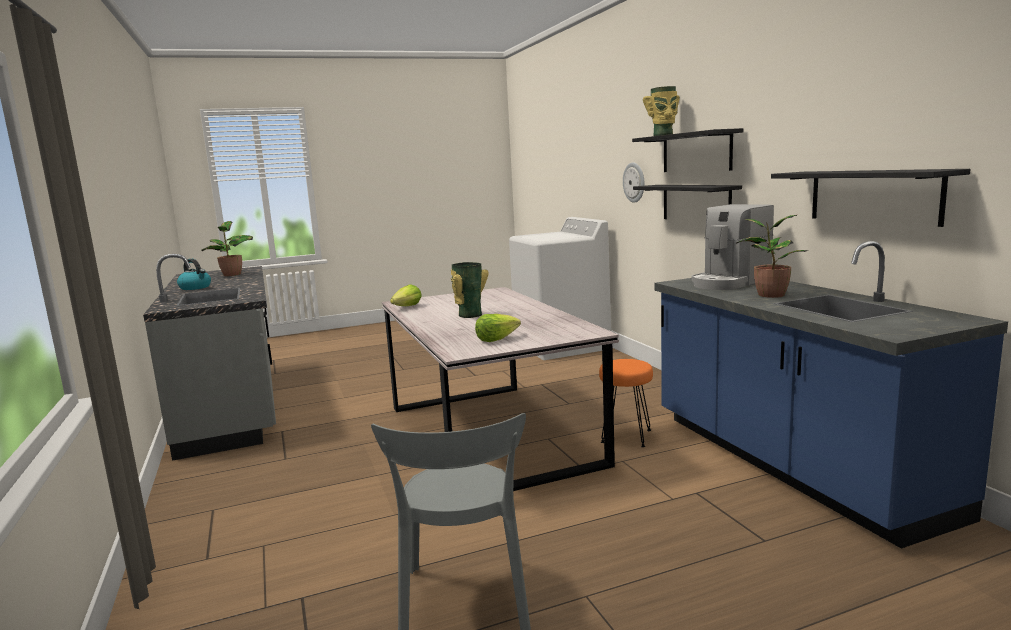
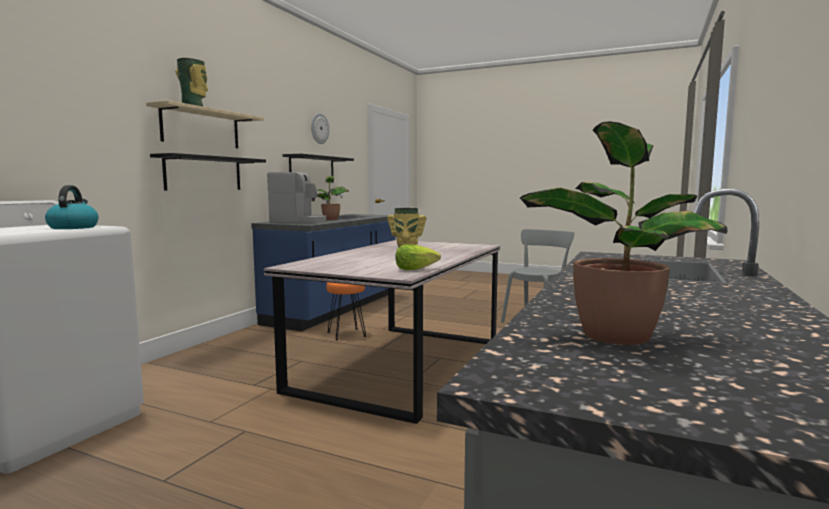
camera: 135 degrees left, 5 degrees down
(196, 287) = (713, 295): kettle -> kettle (73, 227)
(496, 339) = (448, 246): lettuce -> none
(634, 182) = (103, 148): wall clock -> wall clock (319, 128)
(696, 152) = (201, 128): black shelf -> beige shelf

